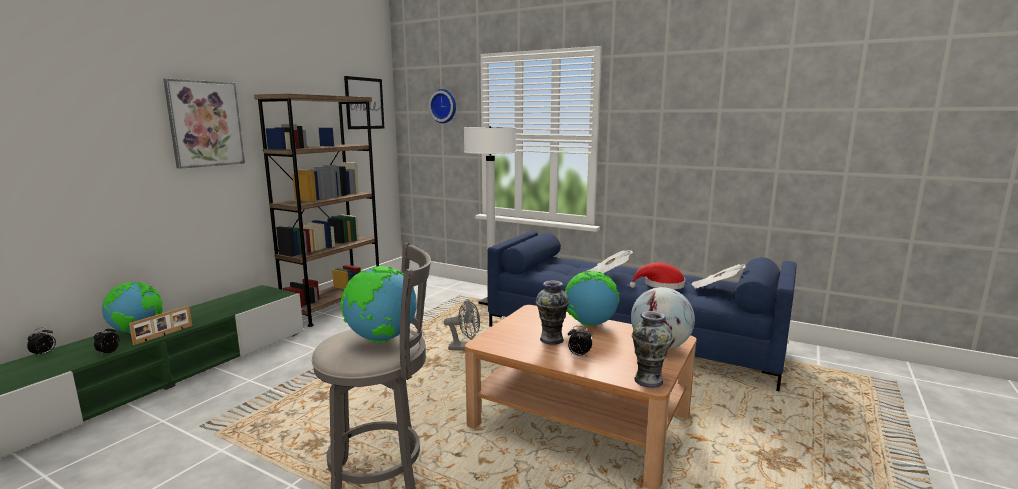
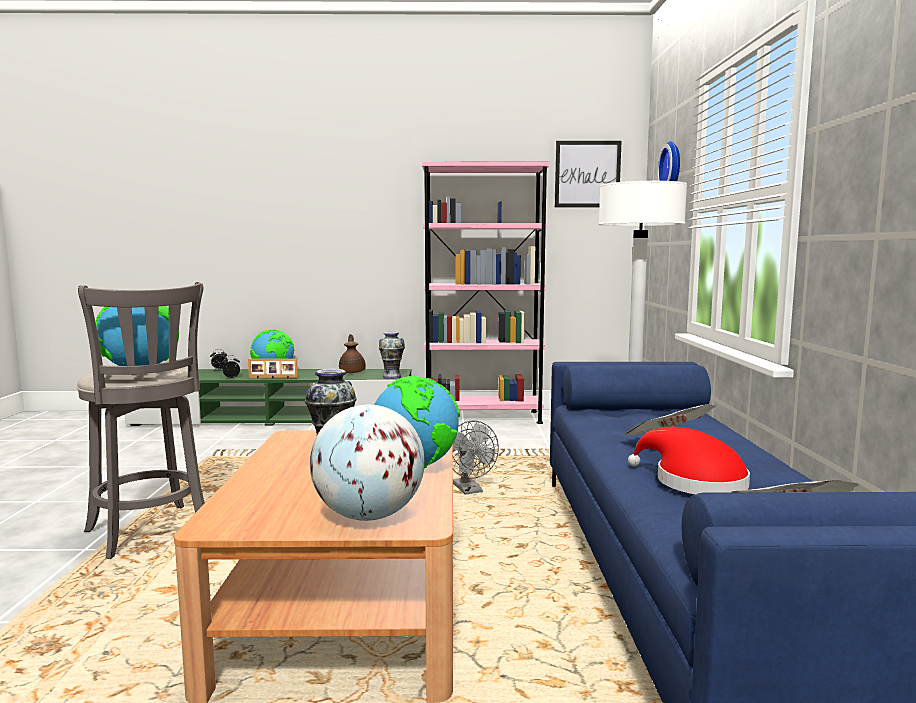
camera: 60 degrees right, 5 degrees down
(205, 124) = (373, 198): picture -> none
(222, 303) = (352, 372): none -> brown teapot
(334, 307) = (482, 417): brown bookcase -> pink bookcase
(578, 355) = (289, 476): alarm clock -> none
(648, 380) = (225, 522): vase -> vase (392, 377)

